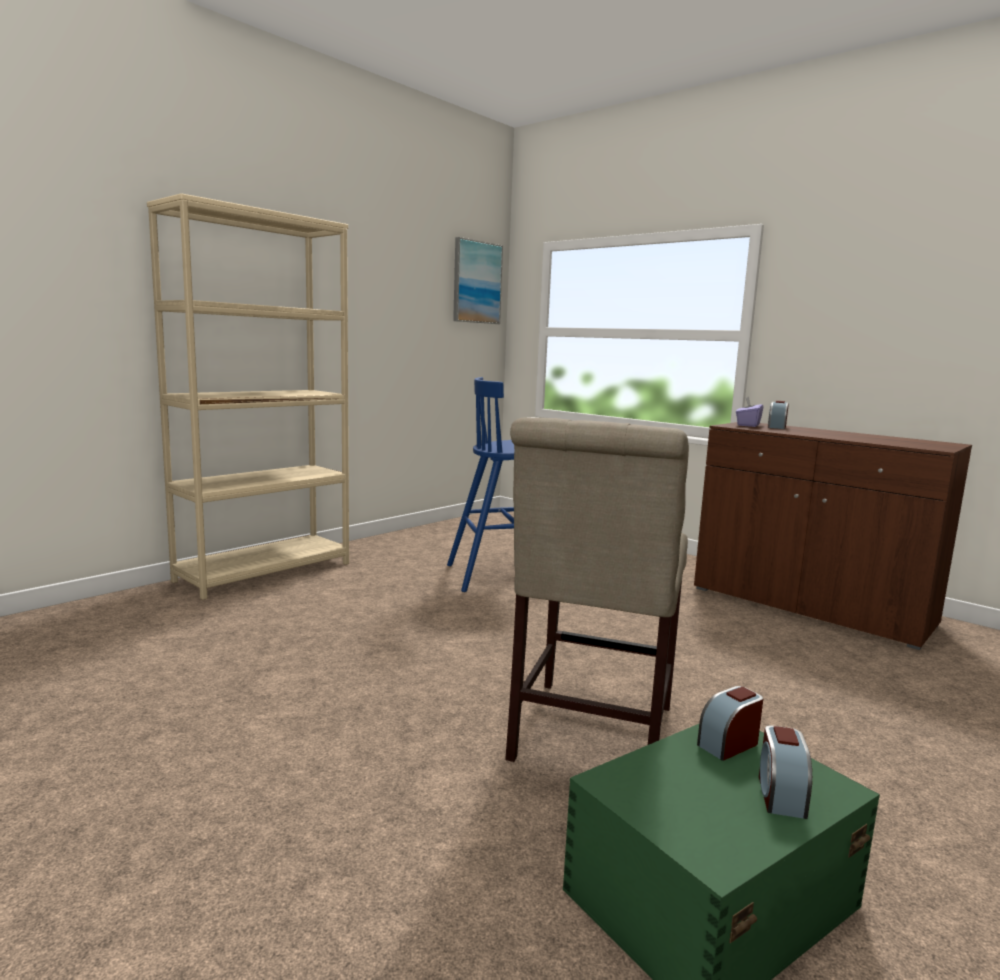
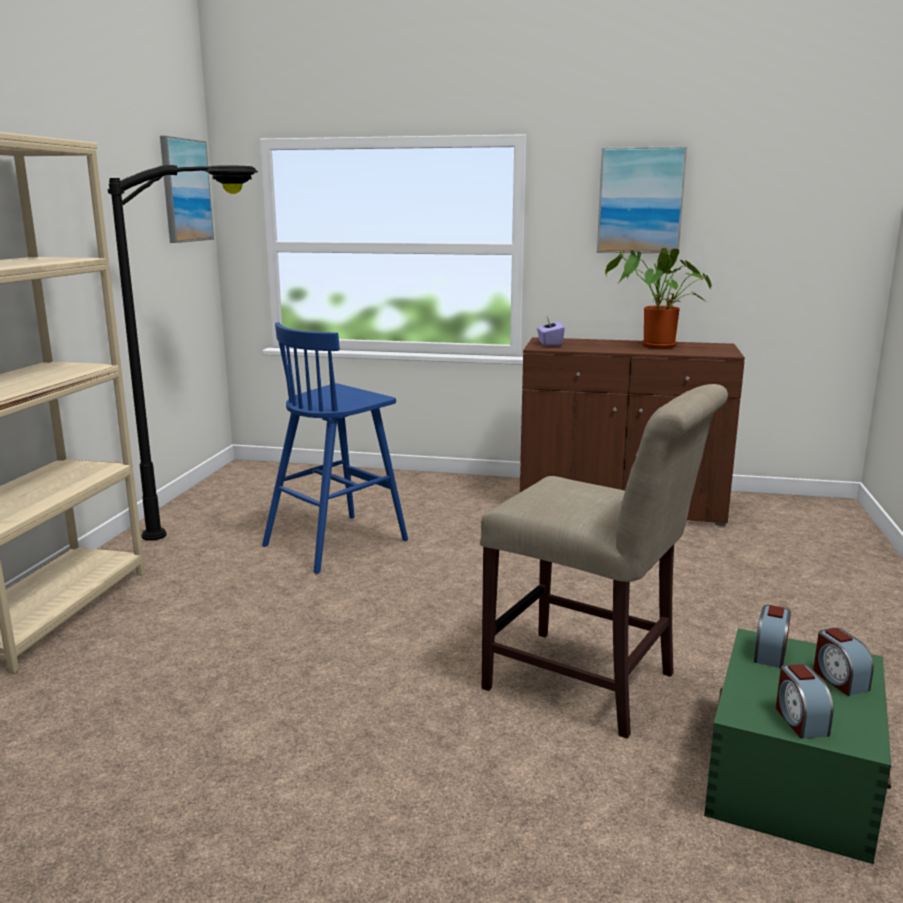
camera: 30 degrees left, 5 degrees up
(442, 547) = (228, 524): none -> black floor lamp
(589, 737) = (589, 685): beige chair -> beige chair turned 45 degrees counterclockwise
(776, 427) = (574, 342): alarm clock -> alarm clock (800, 720)
(862, 437) = (655, 346): none -> potted plant
(878, 285) = (640, 200): none -> picture

